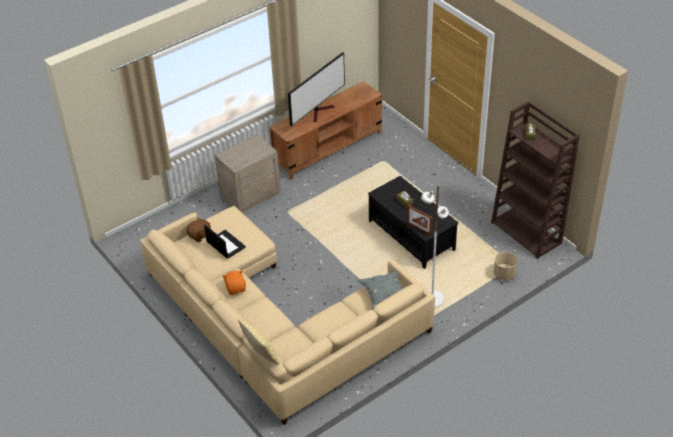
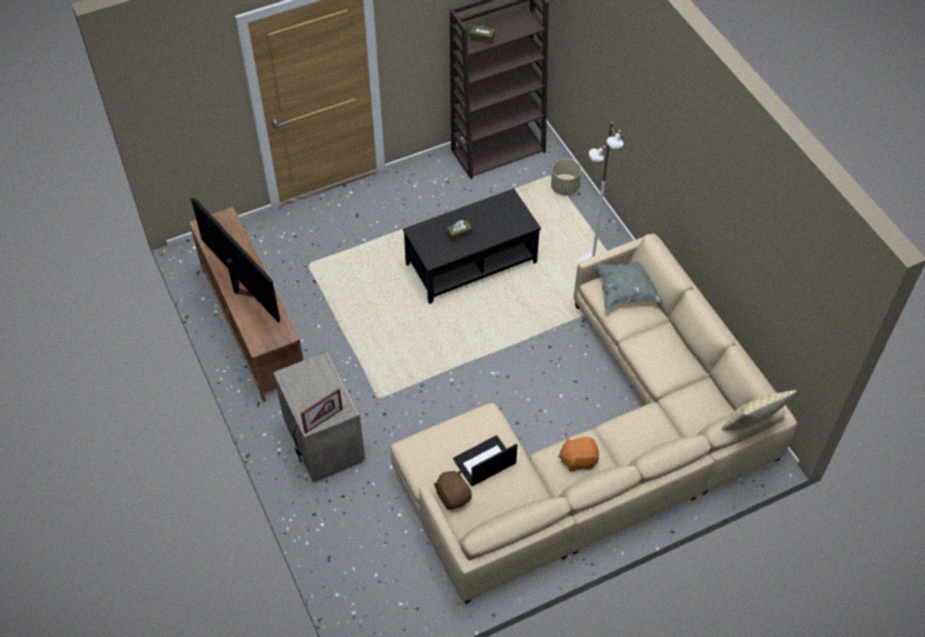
camera: 80 degrees left, 10 degrees up
(419, 228) = (515, 229): picture frame -> picture frame (323, 420)

